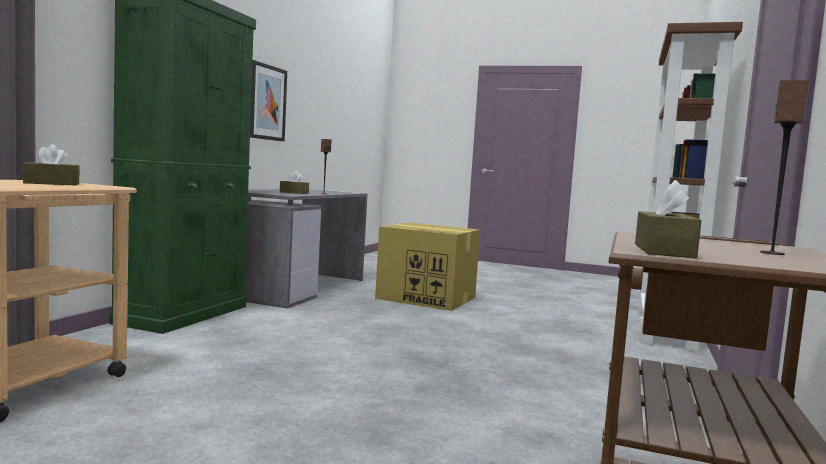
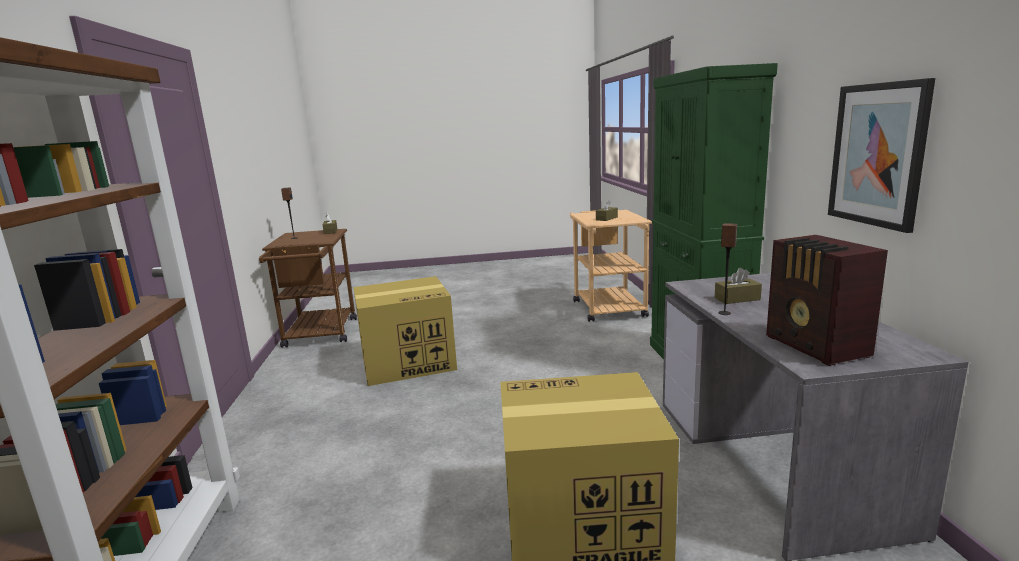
camera: 155 degrees right, 10 degrees up
(333, 191) = (816, 347): none -> radio
(472, 400) = (409, 362): none -> cardboard box

